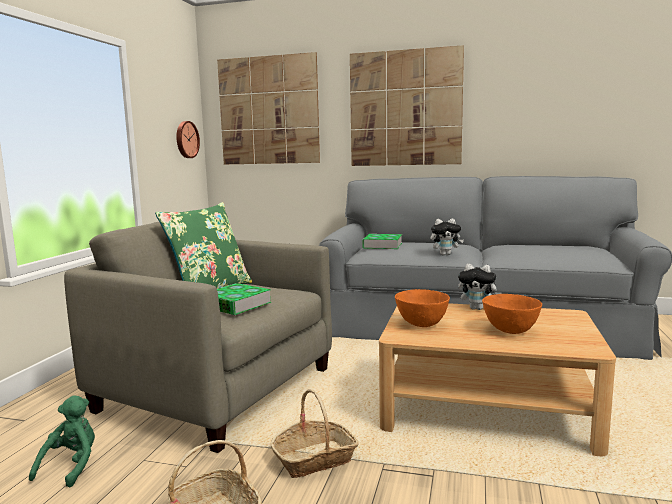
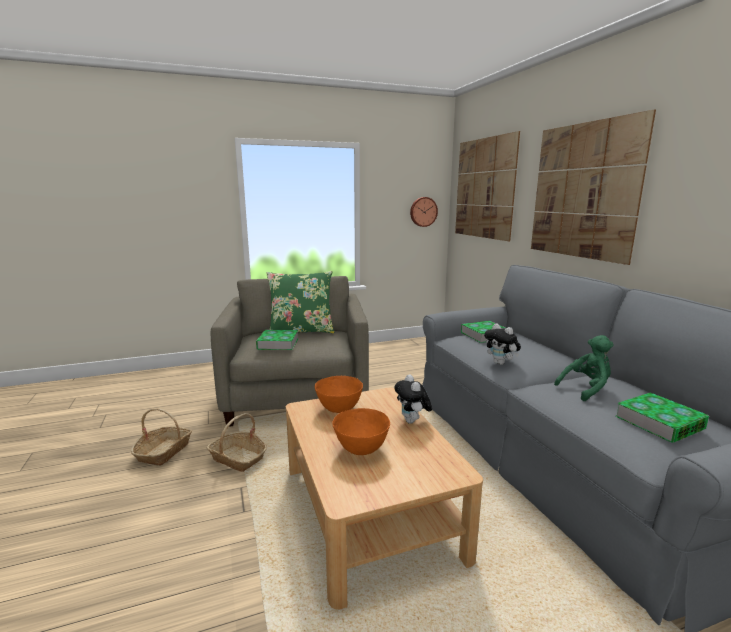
camera: 55 degrees right, 5 degrees up
(71, 466) = (193, 397): green plush toy -> green plush toy (586, 389)
(580, 250) = (659, 422): none -> book

